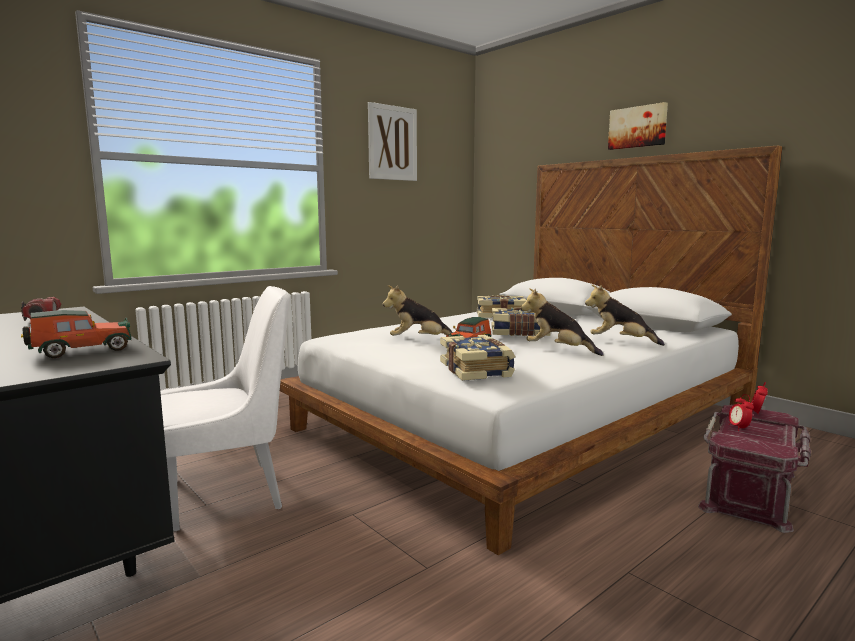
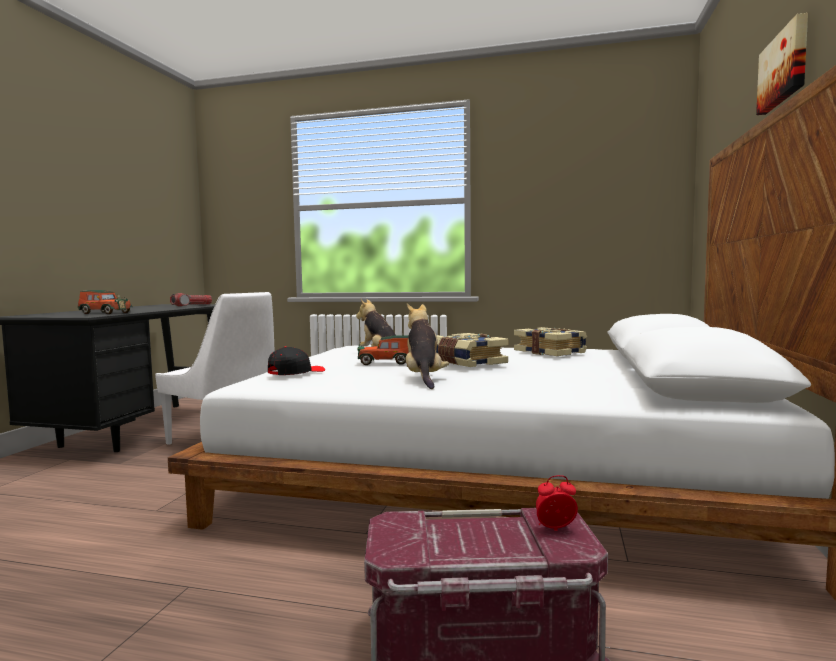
camera: 55 degrees right, 5 degrees down
(392, 143) = (556, 164): picture -> none
(477, 370) = (296, 373): book -> black cap
(620, 342) = (524, 387): plush toy -> none
(738, 428) = (472, 527): alarm clock -> none

